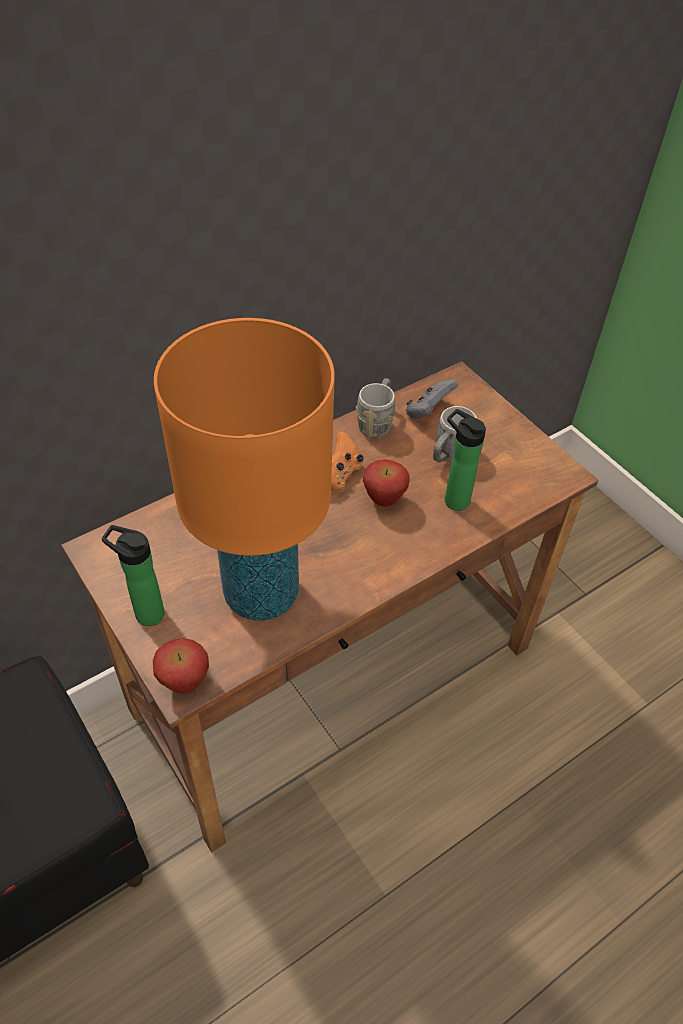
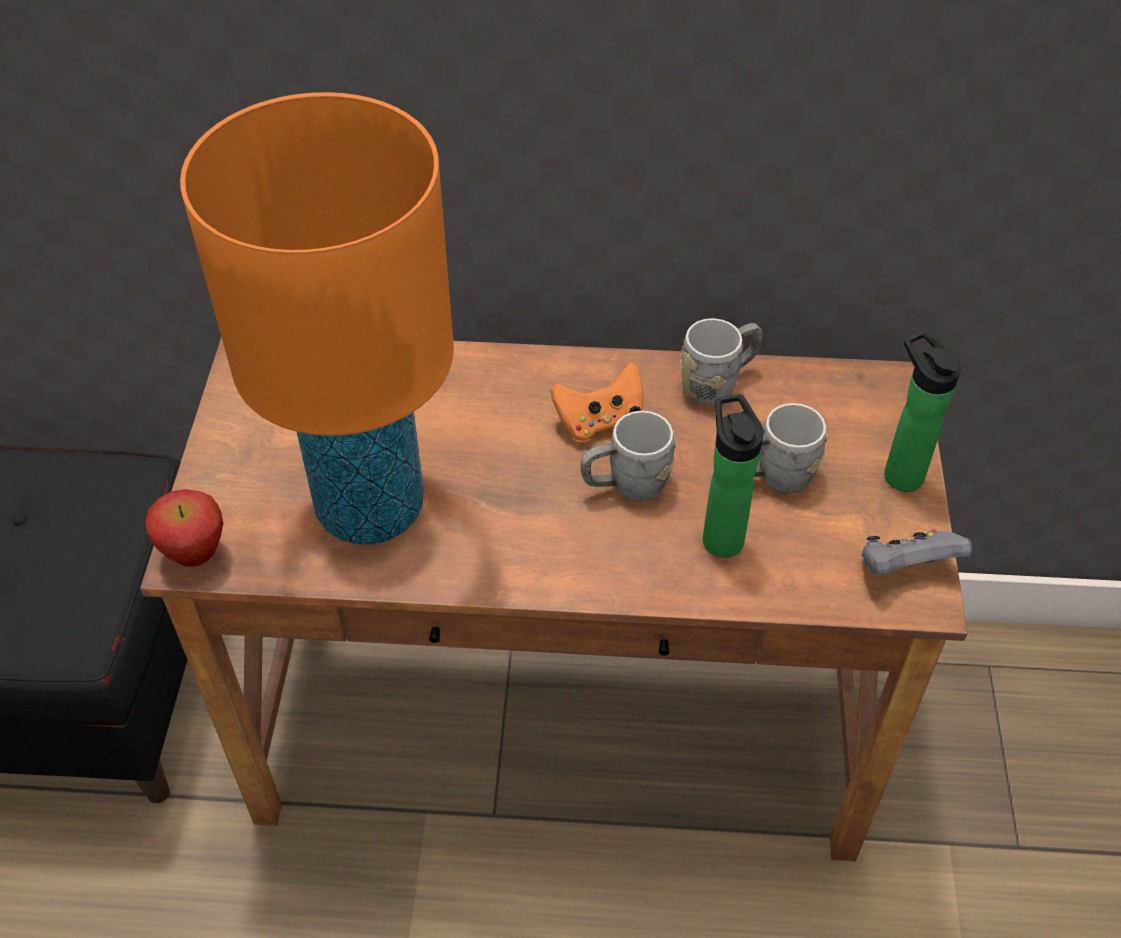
camera: 40 degrees right, 0 degrees up
(145, 612) = (232, 453): bottle -> bottle (899, 472)
(384, 500) = (626, 485): apple -> grey mug
(428, 411) = (804, 404): grey game controller -> grey game controller (905, 569)

